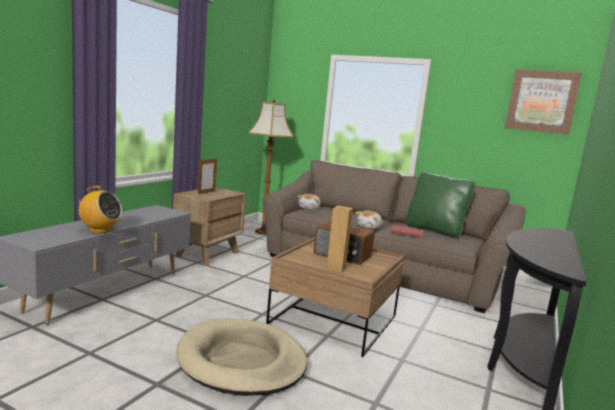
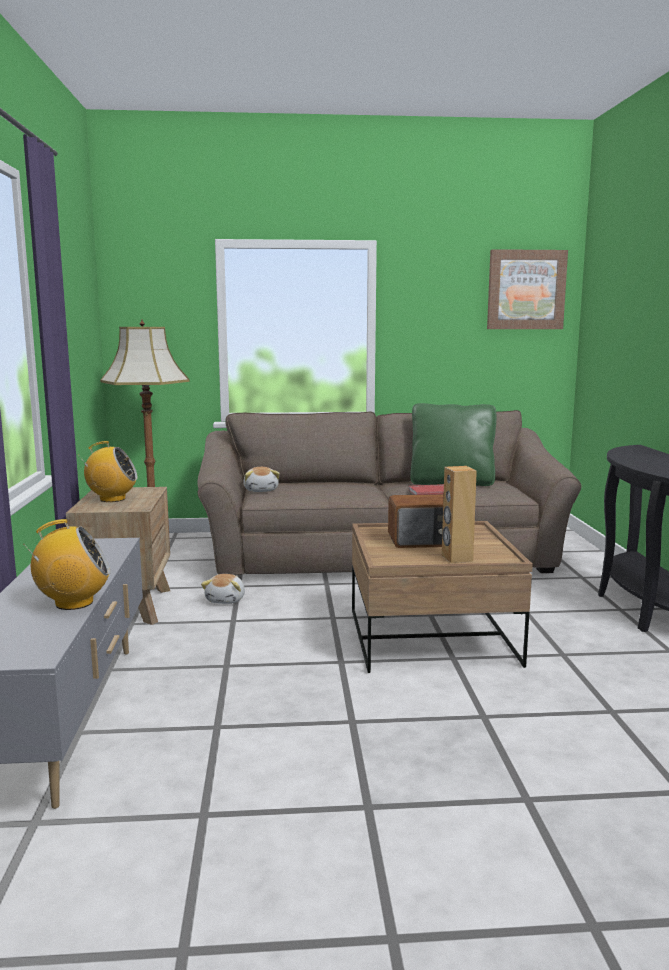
camera: 30 degrees left, 0 degrees up
(206, 192) = (112, 499): picture frame -> radio
(241, 361) = (416, 730): beige dog bed -> none
(369, 227) = (377, 497): plush toy -> plush toy (226, 600)

